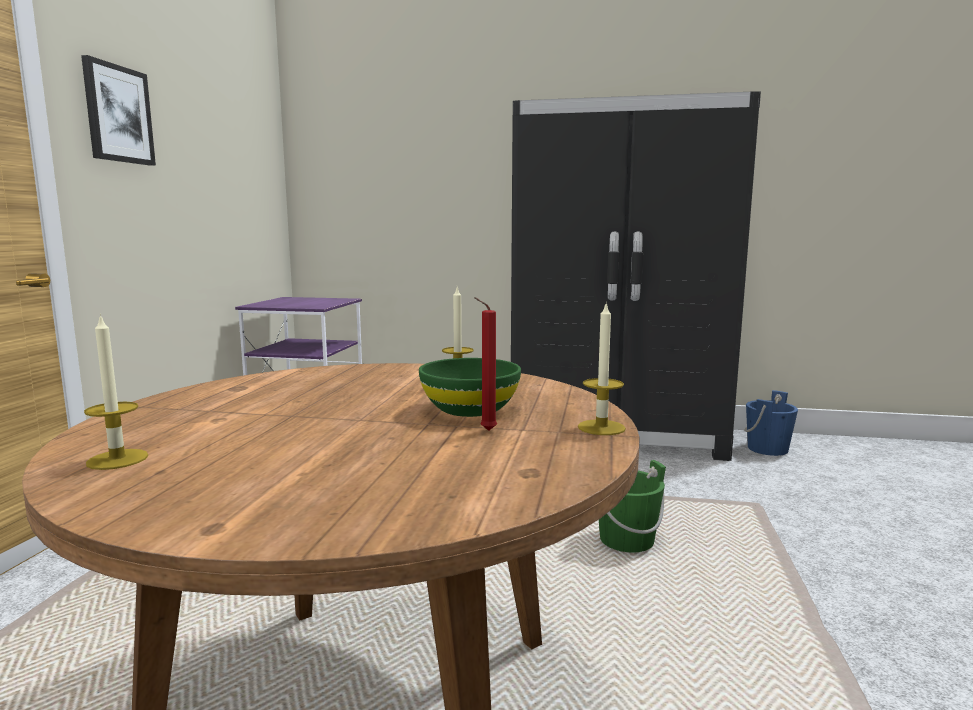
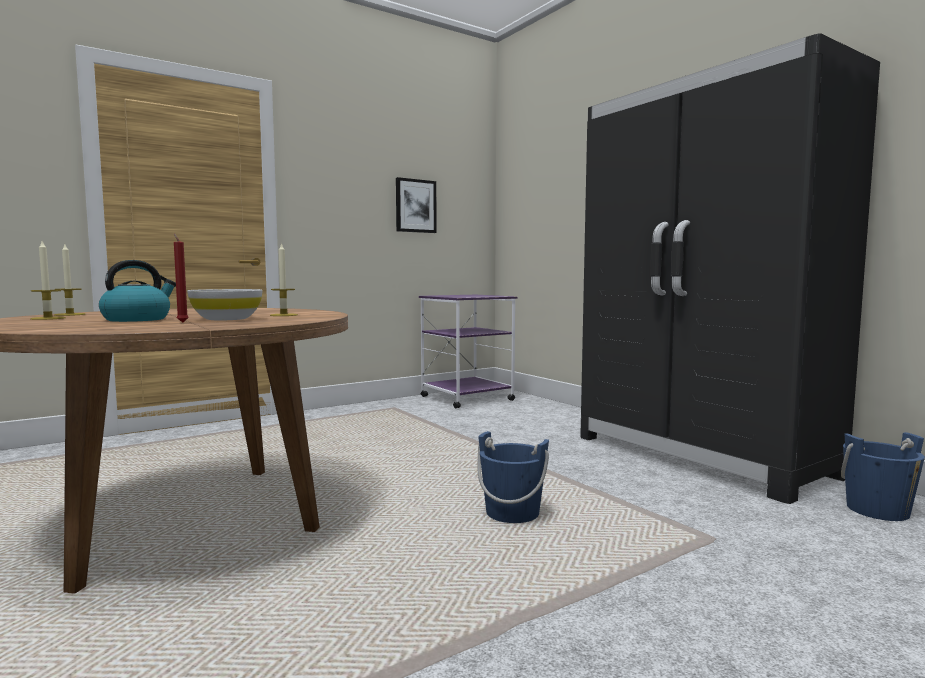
camera: 45 degrees right, 5 degrees down
(118, 114) = (328, 165): picture -> picture (415, 206)
(370, 440) = (137, 319): none -> kettle
(469, 409) = (226, 319): green bowl -> white bowl
(601, 427) = (220, 327): candle -> candle (48, 318)
(626, 540) = (512, 513): green bucket -> blue bucket

